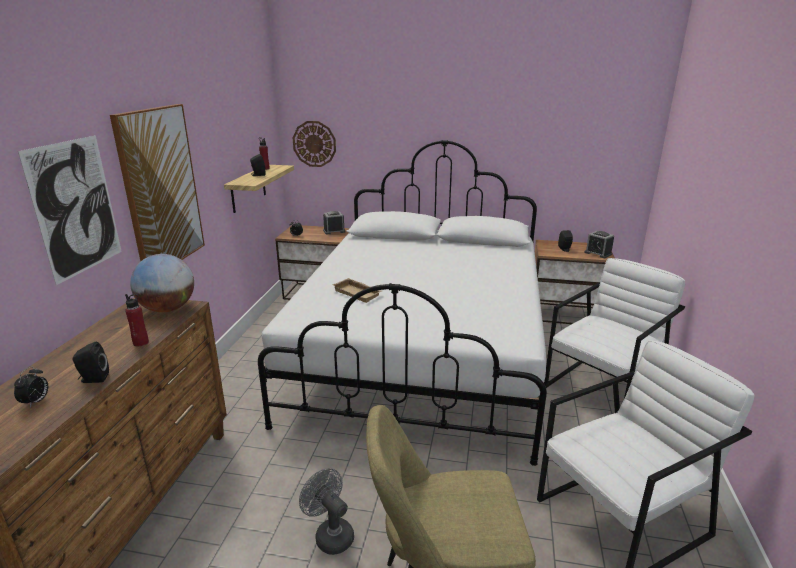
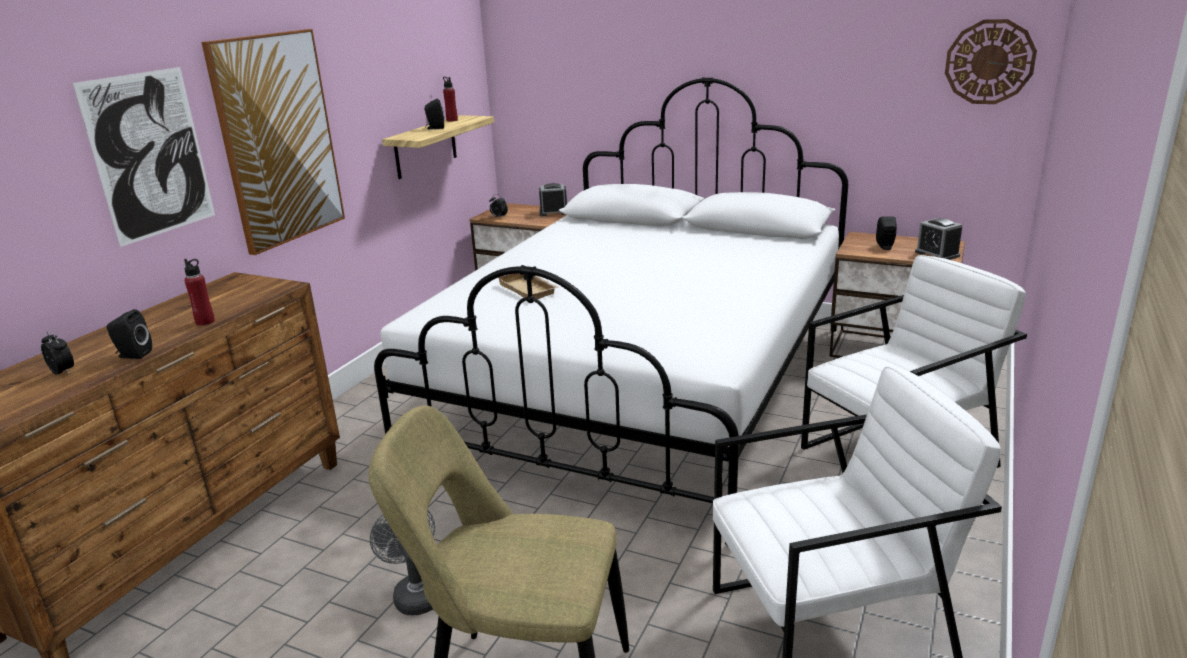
camera: 15 degrees right, 0 degrees up
(36, 402) = (63, 372): alarm clock -> alarm clock turned 75 degrees counterclockwise
(168, 309) = (258, 288): globe -> none
(314, 144) = (530, 86): wall clock -> wall clock (989, 62)

